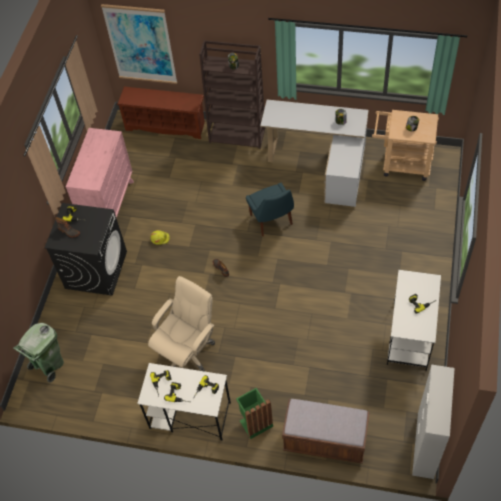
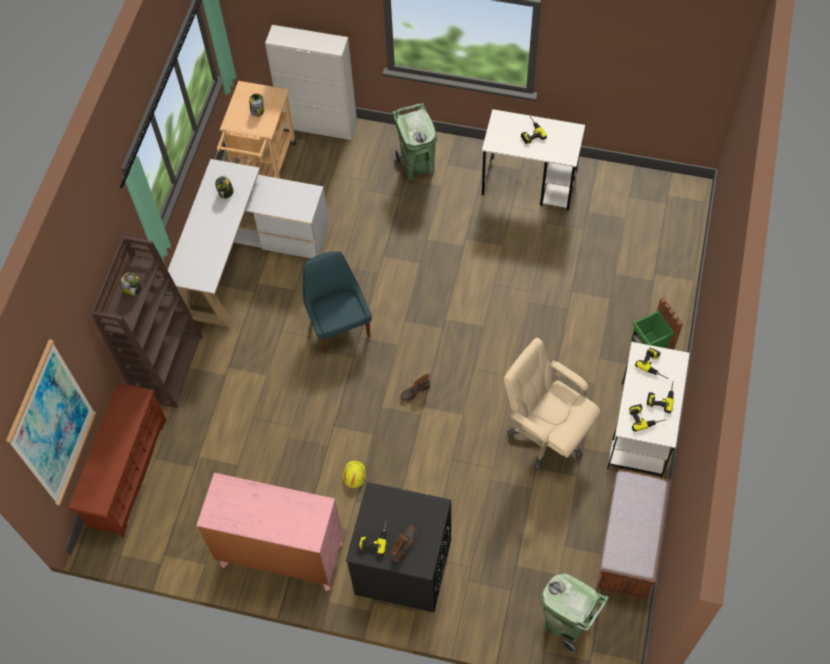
camera: 90 degrees left, 5 degrees up
(272, 221) = (339, 325): blue chair -> blue chair turned 90 degrees counterclockwise
(325, 441) = (669, 280): brown bench -> brown bench (628, 545)
(416, 258) = (417, 165): none -> green trash can
(425, 445) = (670, 183): white cabinet -> white cabinet (319, 125)

